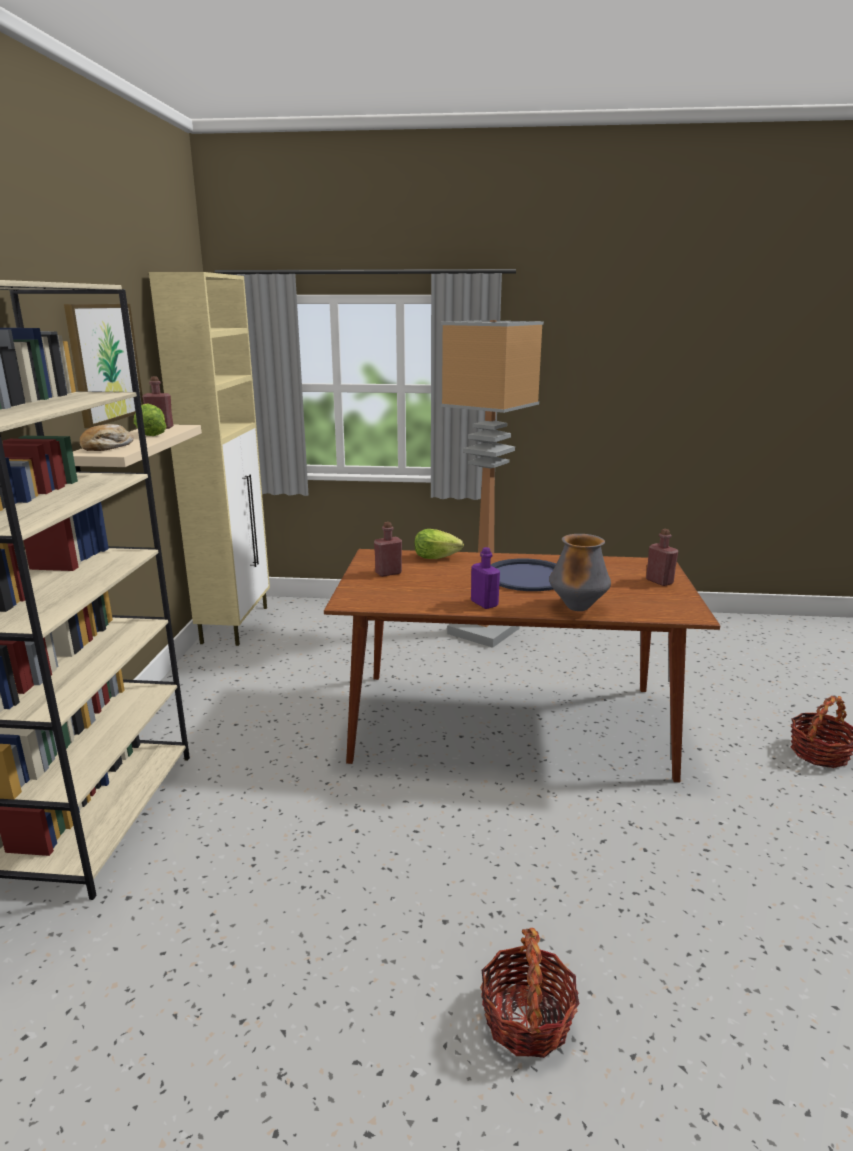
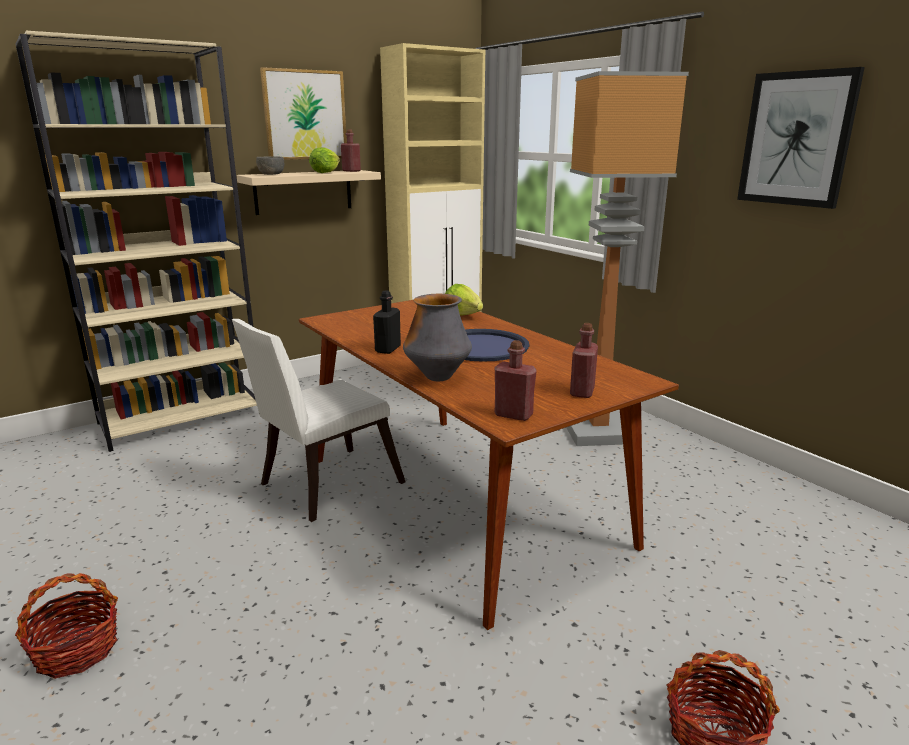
camera: 50 degrees right, 0 degrees up
(108, 447) = (271, 174): bread -> grey bowl
(388, 573) = (400, 313): red bottle -> red bottle (513, 415)
(400, 776) = (323, 486): none -> white chair
(484, 603) = (388, 349): purple bottle -> black bottle
(594, 368) = (796, 139): none -> picture

